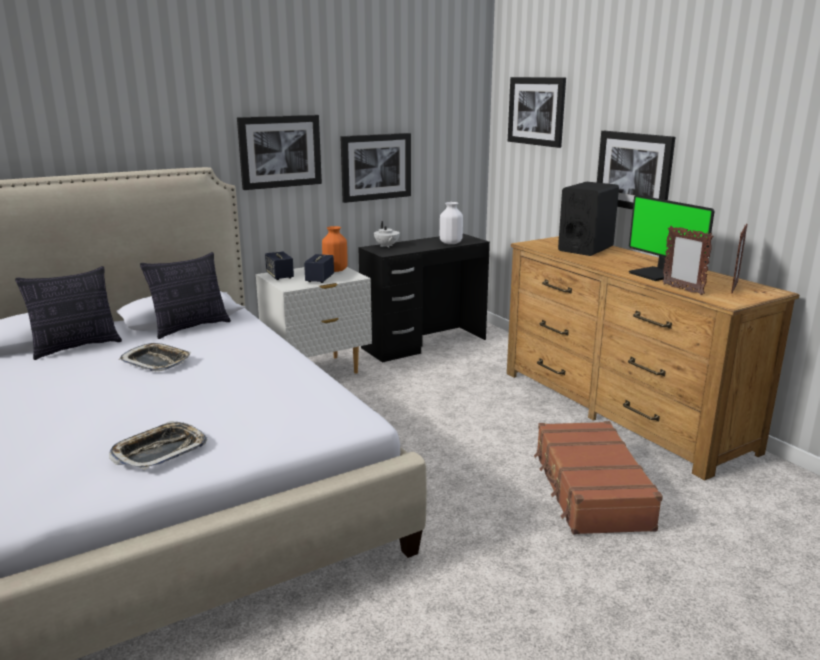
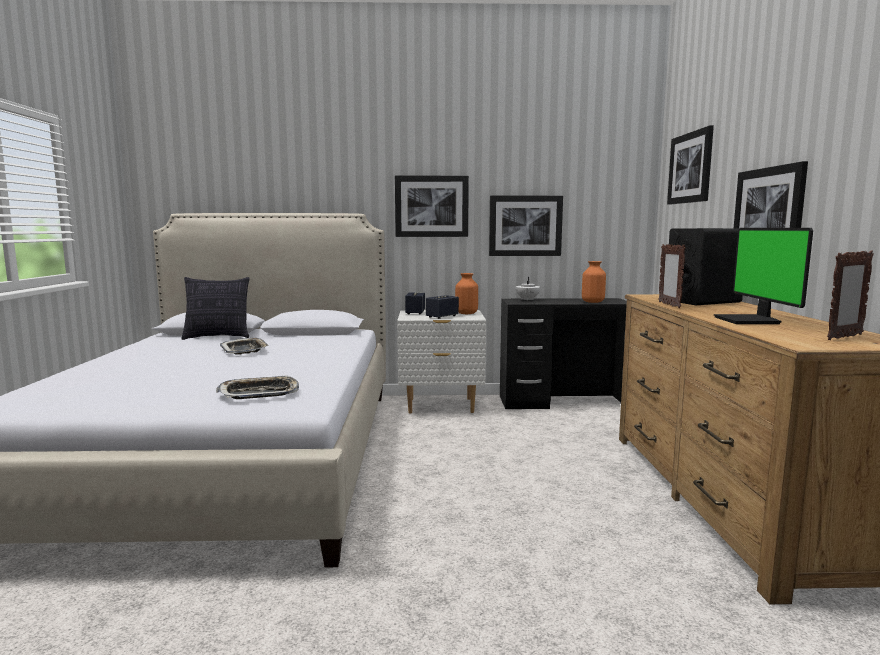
camera: 30 degrees right, 10 degrees down
(159, 451) = (132, 395): tray -> tray (259, 393)
(191, 327) = (308, 337): pillow -> none
(450, 243) = (592, 302): white vase -> orange vase
(590, 490) = (591, 567): brown suitcase -> none
(682, 289) = (758, 331): picture frame -> picture frame (669, 305)

